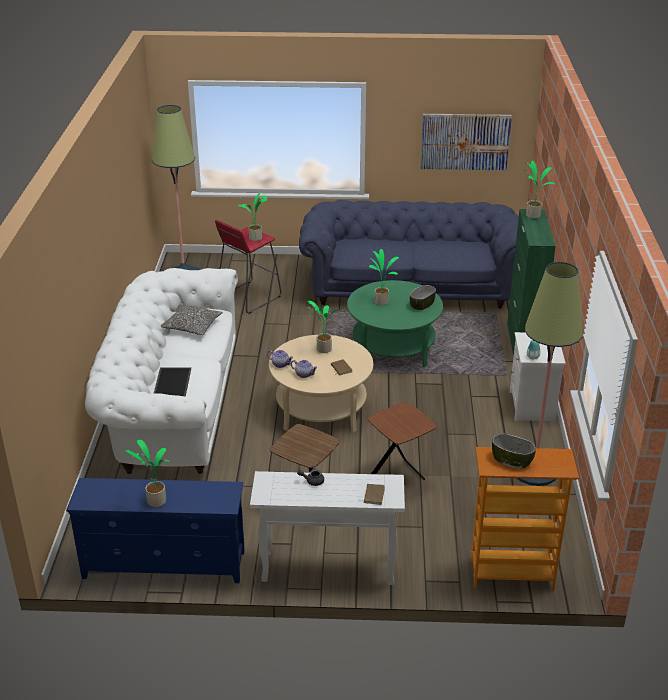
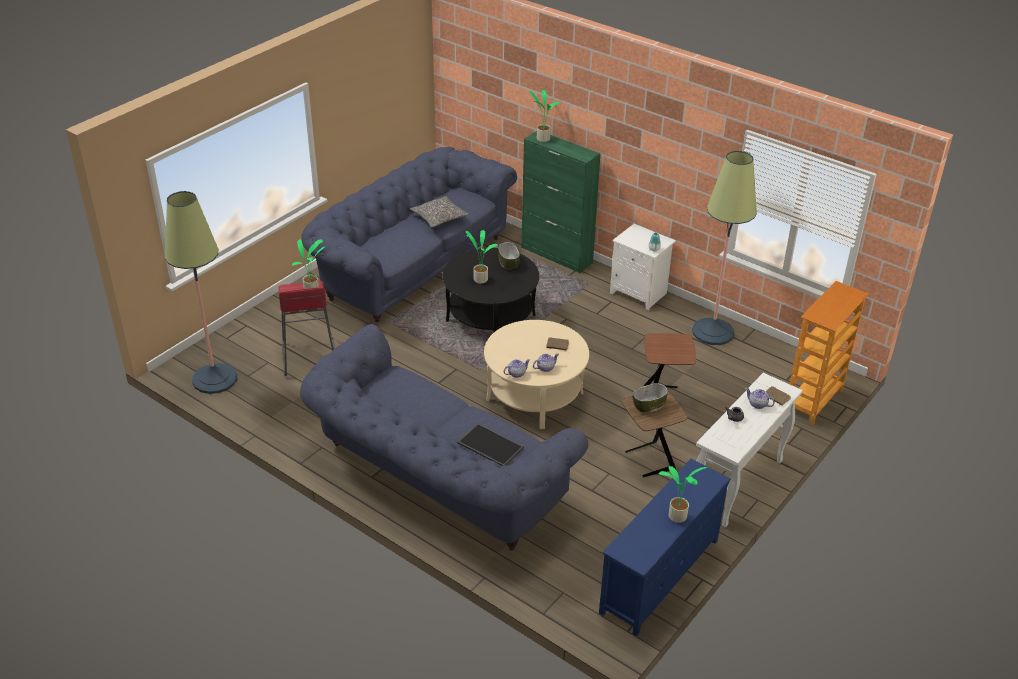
camera: 55 degrees left, 5 degrees up
(171, 405) = (434, 480): white sofa -> blue sofa
(192, 326) = (403, 395): pillow -> pillow (439, 217)
(323, 349) = (518, 341): potted plant -> none
(349, 488) = (757, 404): none -> teapot
(393, 348) = (490, 317): green coffee table -> black coffee table
(465, 141) = (388, 103): picture -> none
(512, 460) = (828, 309): bowl -> bowl (649, 405)

